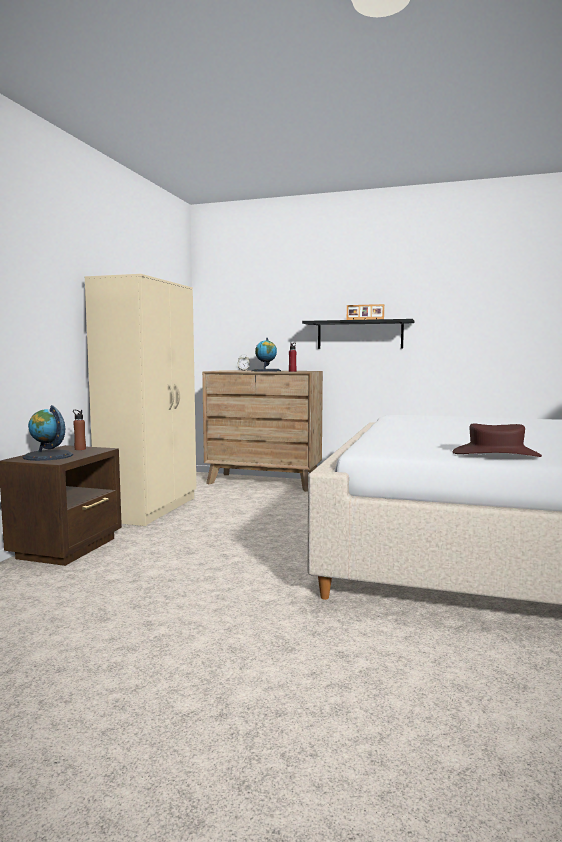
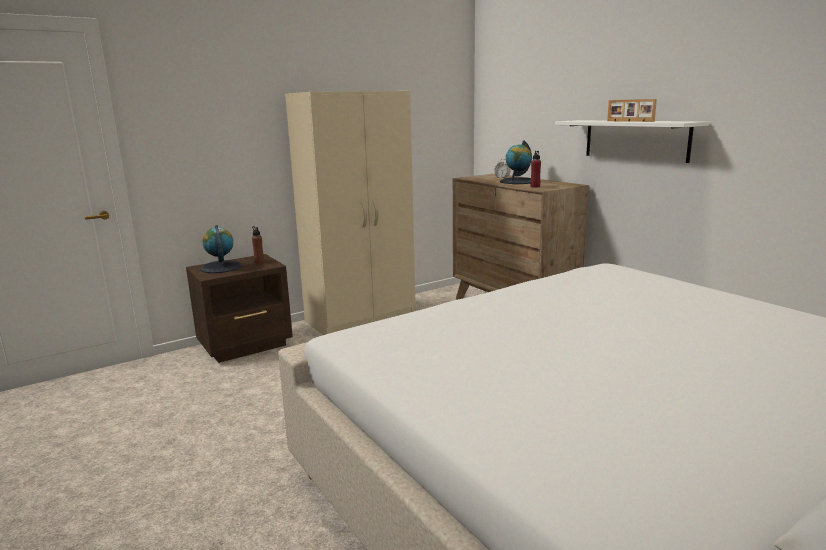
camera: 40 degrees right, 10 degrees up
(359, 335) = (635, 140): black shelf -> white shelf
(495, 454) = (437, 390): brown hat -> none

